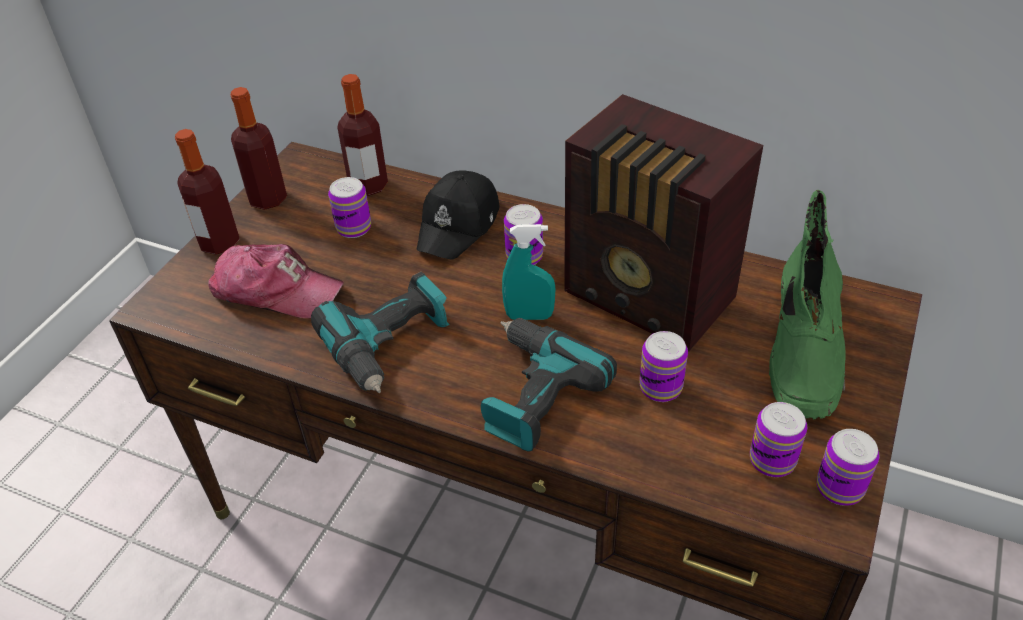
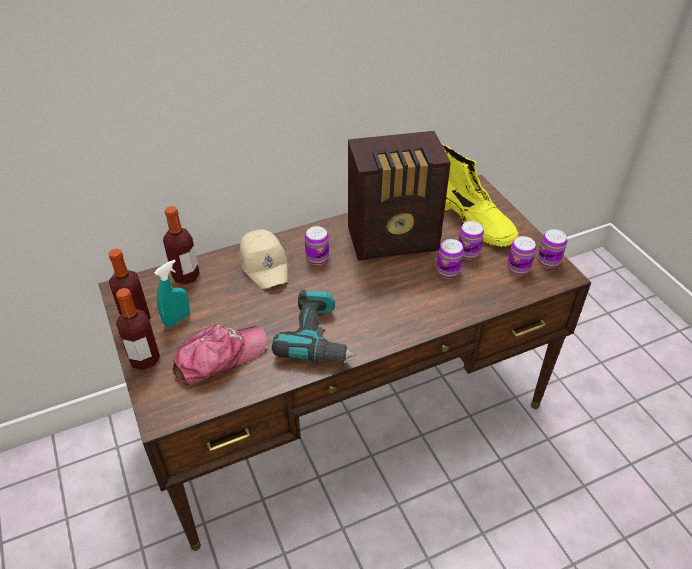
camera: 50 degrees left, 0 degrees up
(354, 228) = (212, 301): can -> can (468, 253)
(459, 225) = (265, 264): black cap -> beige cap
(529, 316) = (358, 281): turquoise spray bottle -> turquoise spray bottle (177, 319)
(532, 393) = (406, 310): power drill -> none
(805, 349) = (474, 221): green boot -> yellow boot

